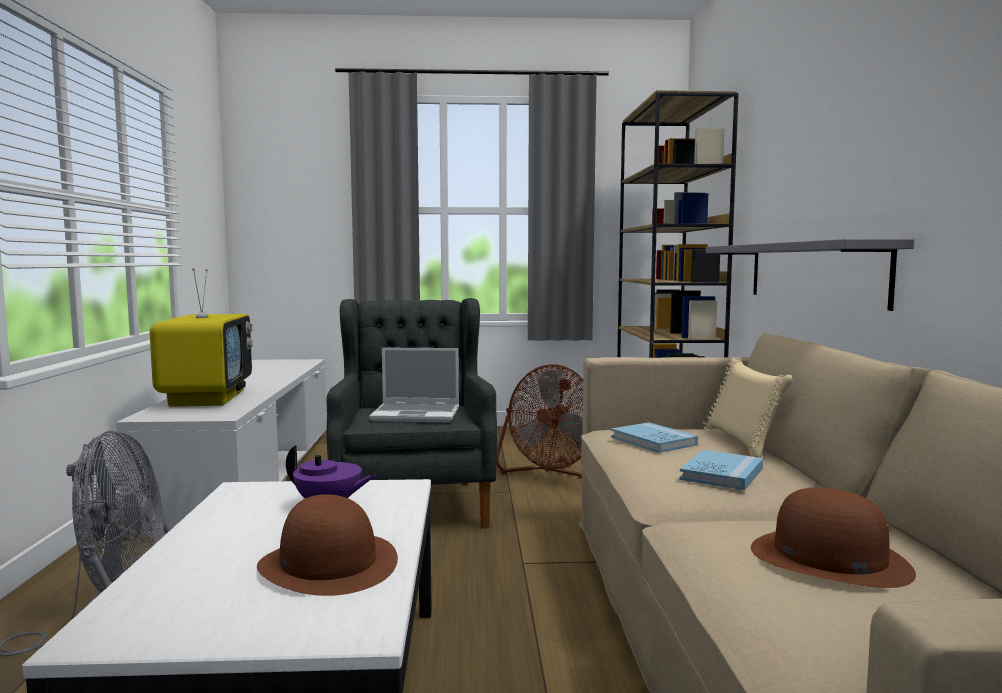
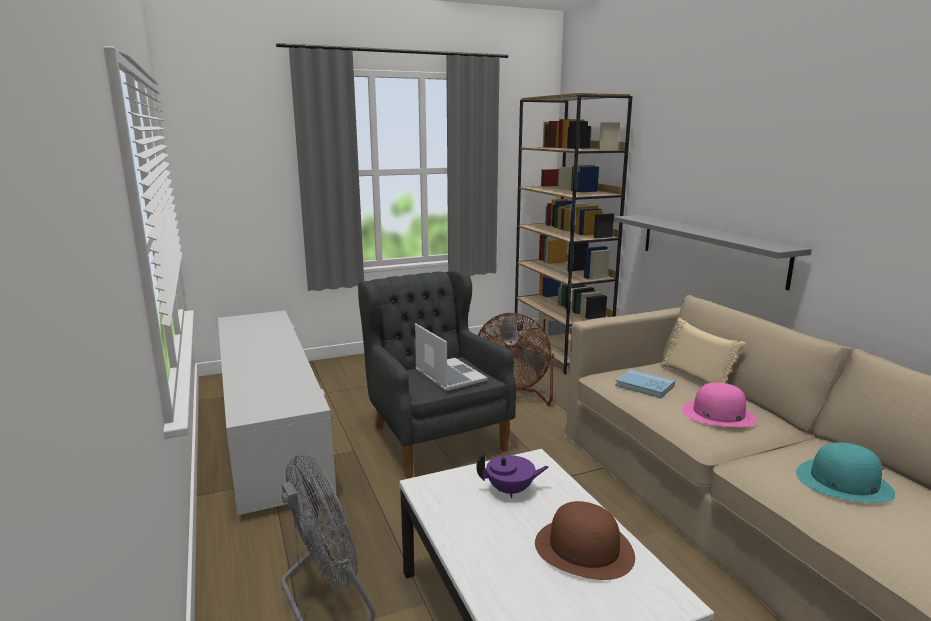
camera: 20 degrees left, 10 degrees up
(207, 398) = (261, 382): television -> none
(417, 415) = (448, 376): laptop -> laptop turned 105 degrees counterclockwise
(722, 474) = (718, 414): blue book -> pink hat
(828, 558) = (843, 482): brown hat -> turquoise hat

